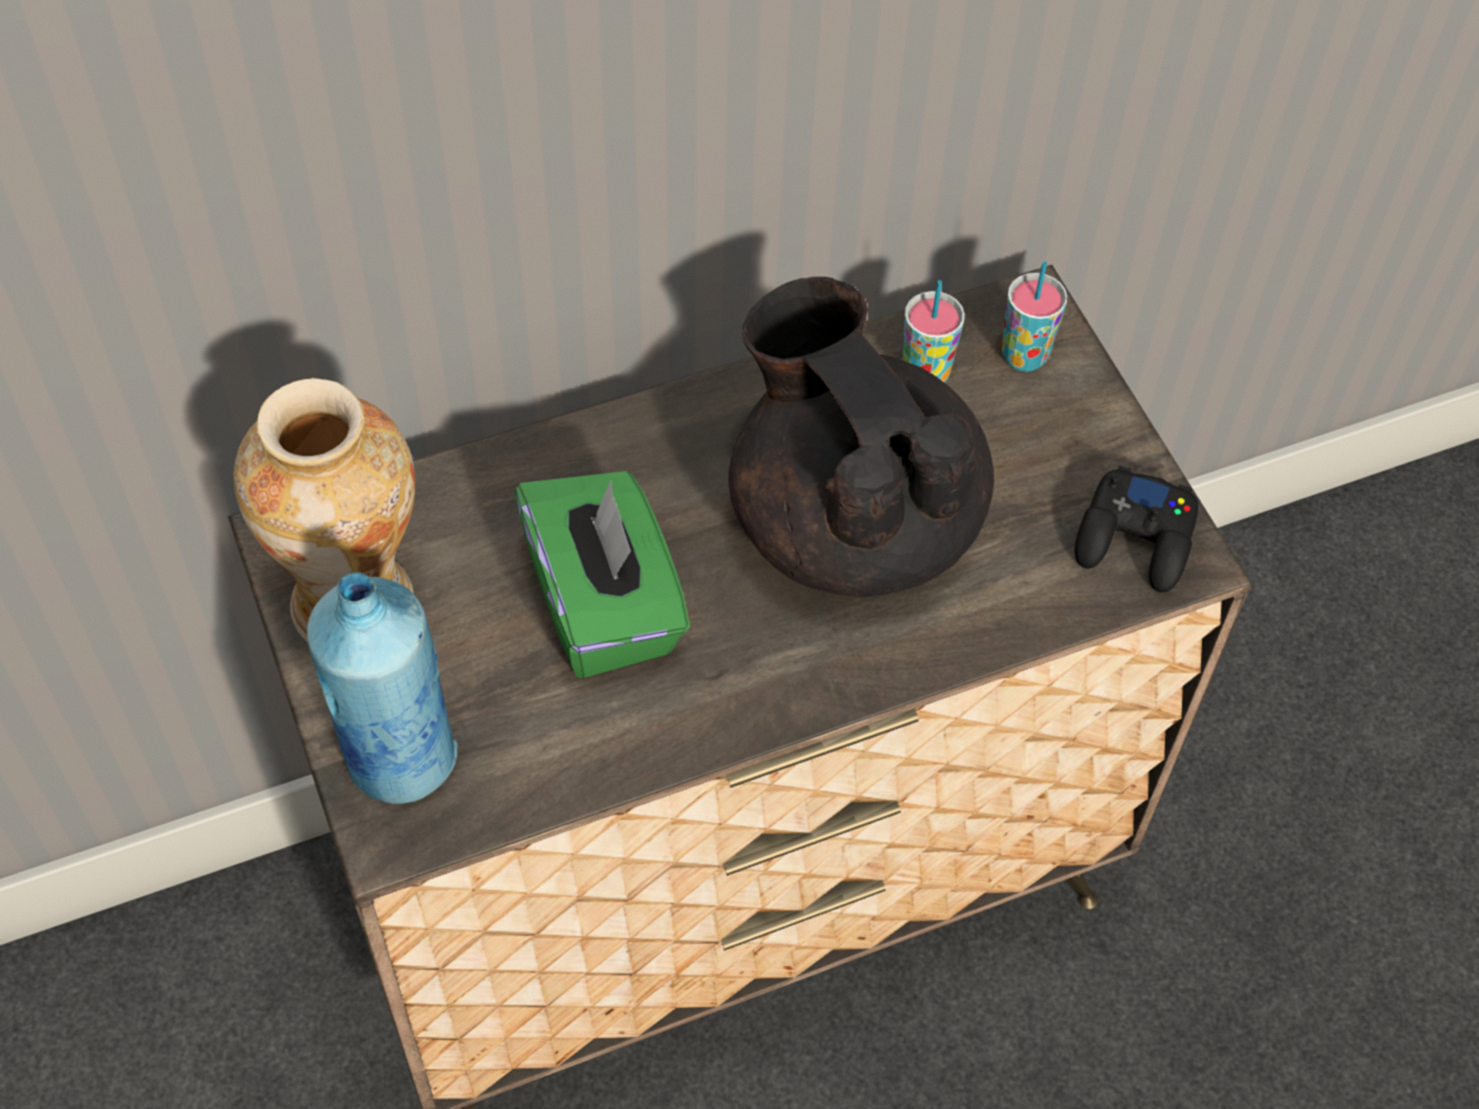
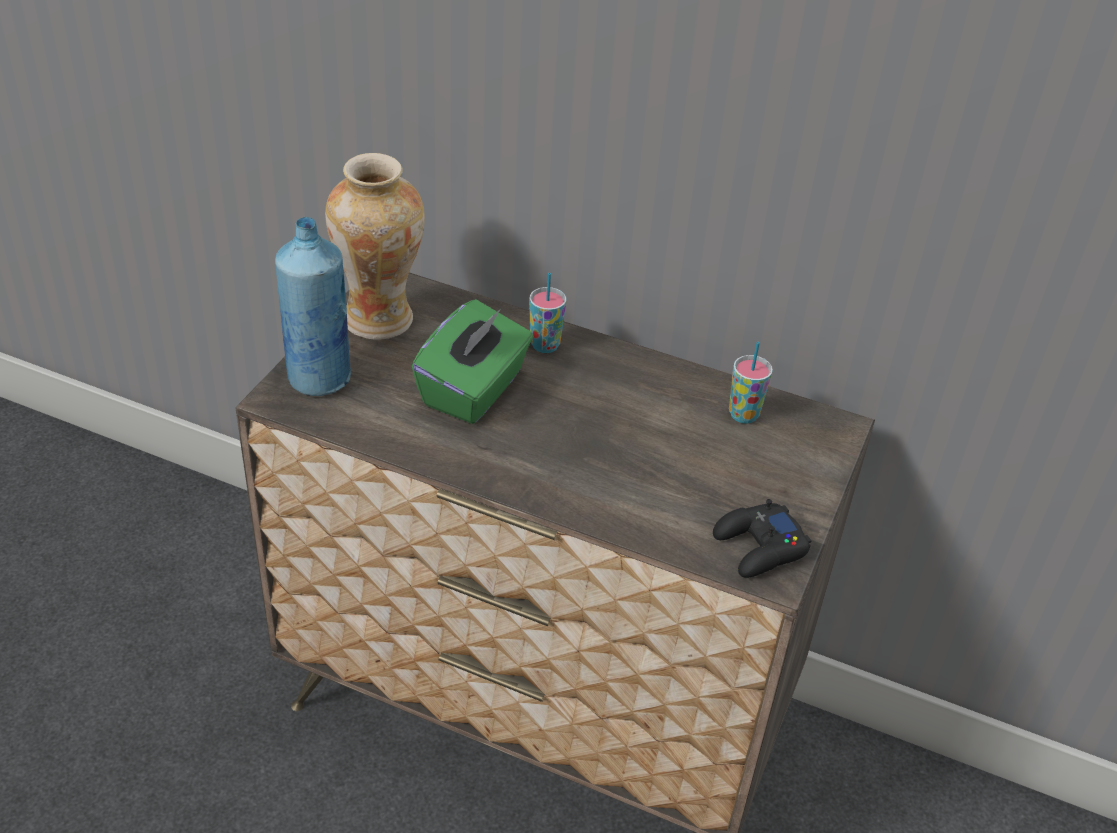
camera: 45 degrees right, 15 degrees down
(852, 520) = (627, 440): black teapot -> none
(1024, 356) = (806, 442): cup -> cup (545, 345)

